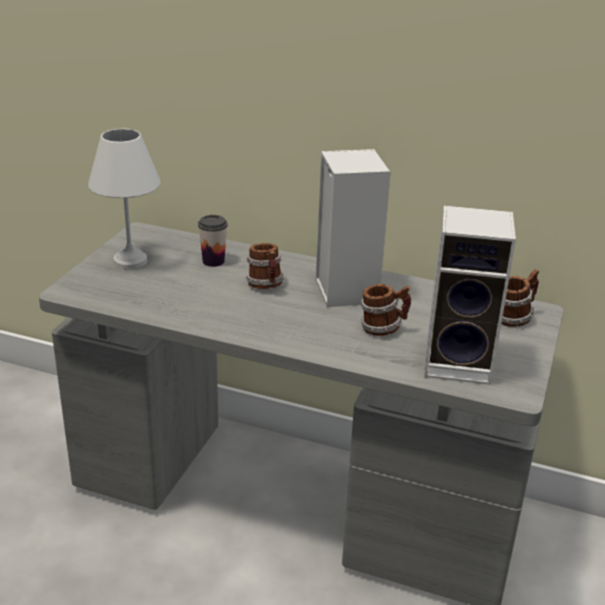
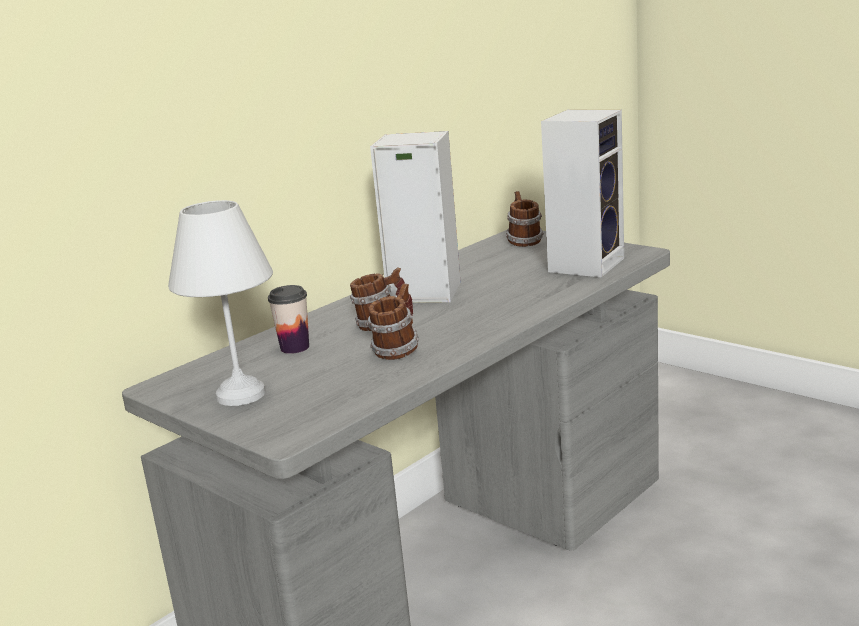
camera: 65 degrees left, 10 degrees down
(383, 329) = (509, 284): mug -> mug (397, 350)

